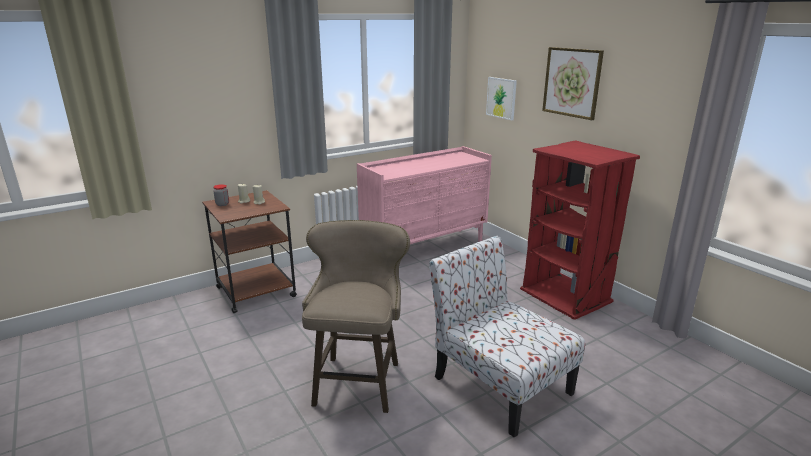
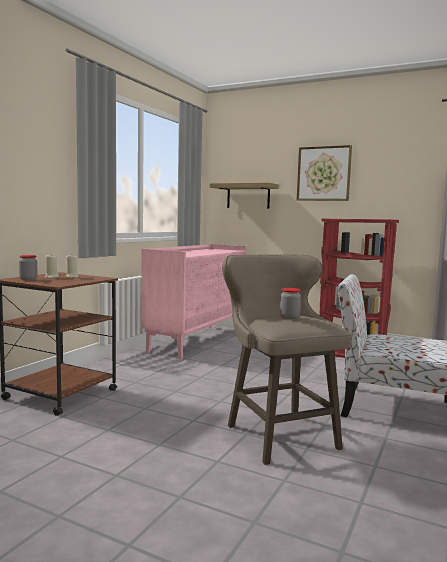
camera: 30 degrees left, 15 degrees down
(348, 292) = (289, 317): none -> jar
(501, 98) = (248, 196): picture -> shelf

